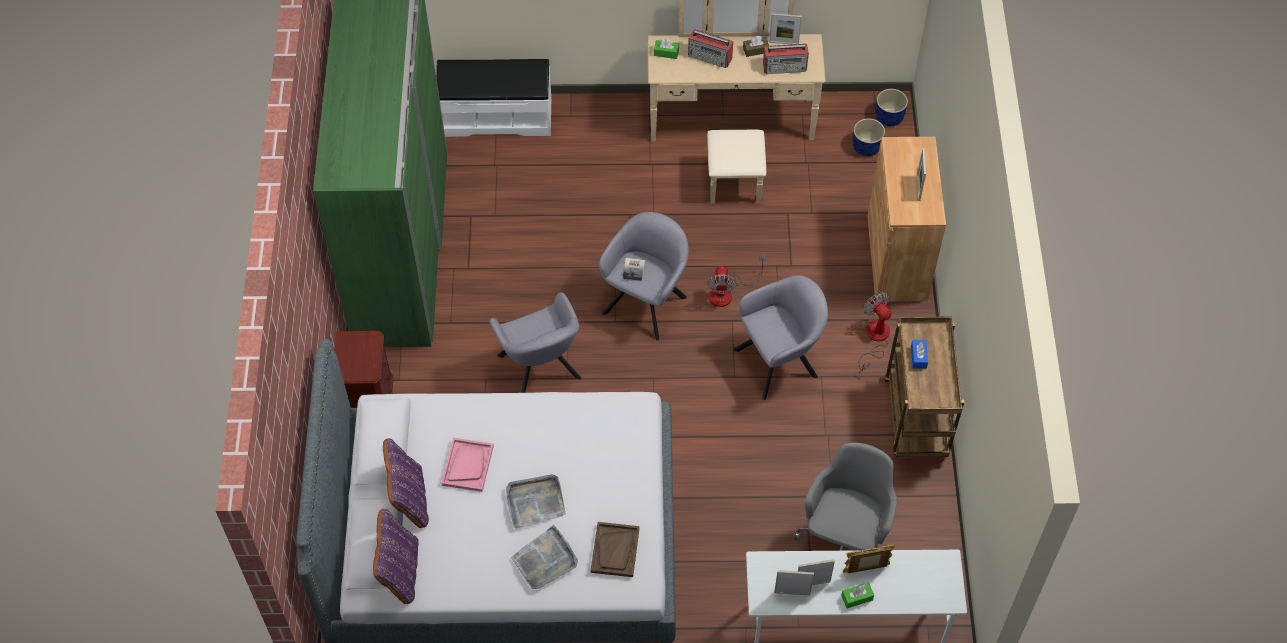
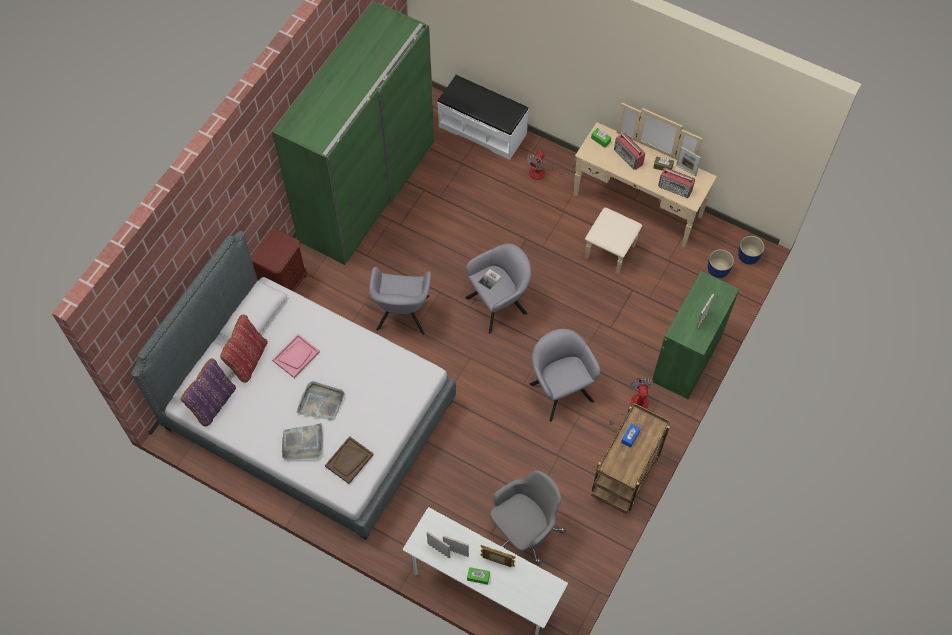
camera: 30 degrees right, 5 degrees up
(409, 499) = (248, 359): purple pillow -> red pillow
(727, 292) = (556, 324): fan -> fan (543, 172)
(780, 361) = (560, 389): grey armchair -> grey armchair turned 120 degrees counterclockwise
(897, 258) = (687, 358): brown cabinet -> green cabinet

